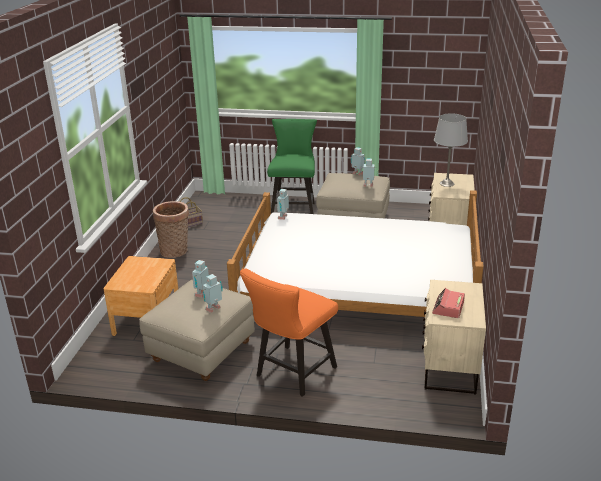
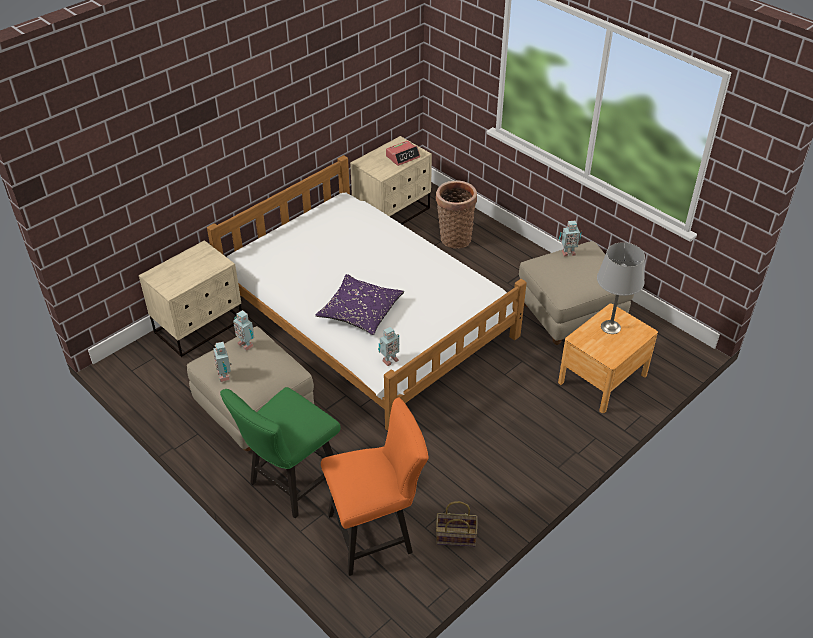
camera: 145 degrees left, 15 degrees up
(175, 251) = (513, 478): basket -> basket (454, 237)
(202, 294) = (567, 272): toy robot -> none
(292, 374) = (511, 261): orange chair -> orange chair (376, 533)
(333, 229) = (360, 312): none -> purple pillow
(446, 183) = (189, 275): grey table lamp -> grey table lamp (610, 327)

